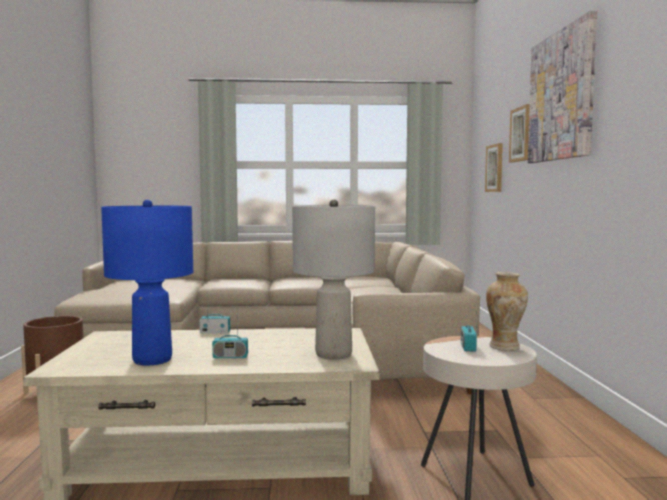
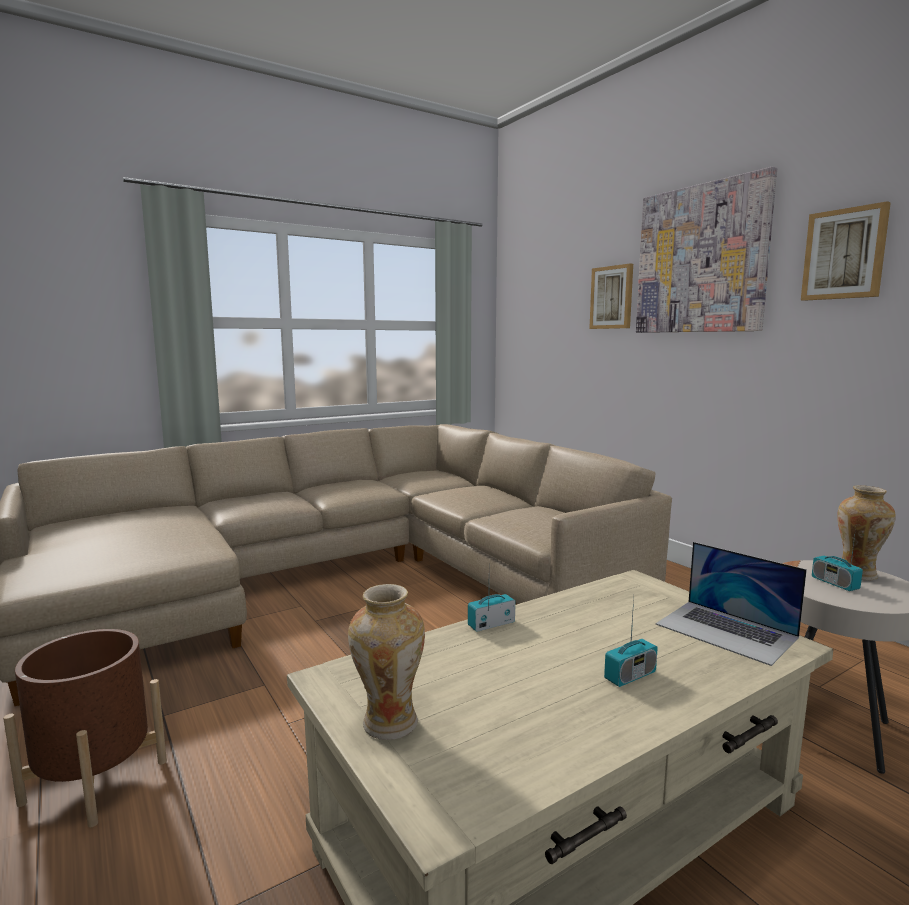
camera: 30 degrees left, 5 degrees up
(94, 348) = (388, 724): none -> vase
(152, 360) = (546, 724): blue table lamp -> none
(334, 354) = (726, 631): grey table lamp -> laptop
(495, 168) = (553, 333): picture -> picture (844, 254)

